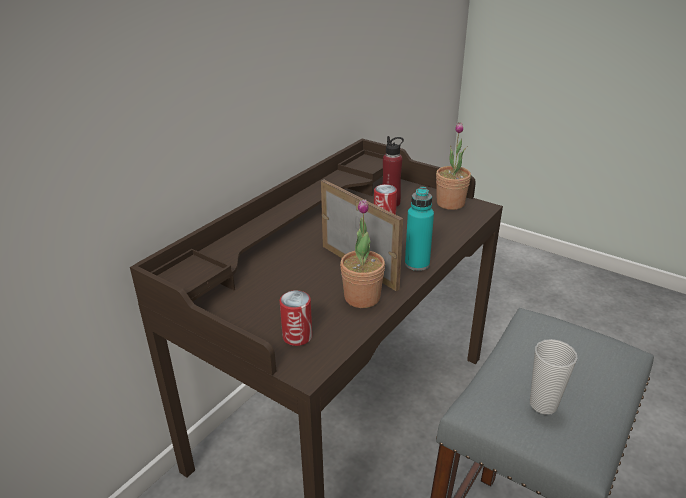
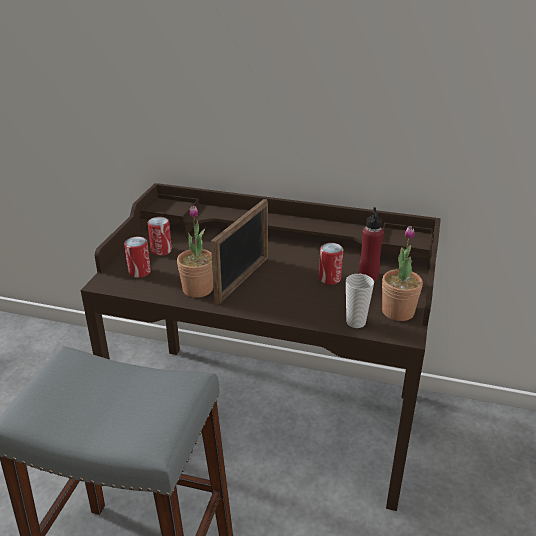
camera: 70 degrees right, 0 degrees up
(255, 312) = (161, 250): none -> can
(417, 264) = (263, 308): turquoise bottle -> none
(543, 404) = (78, 392): cup -> cup (356, 322)

